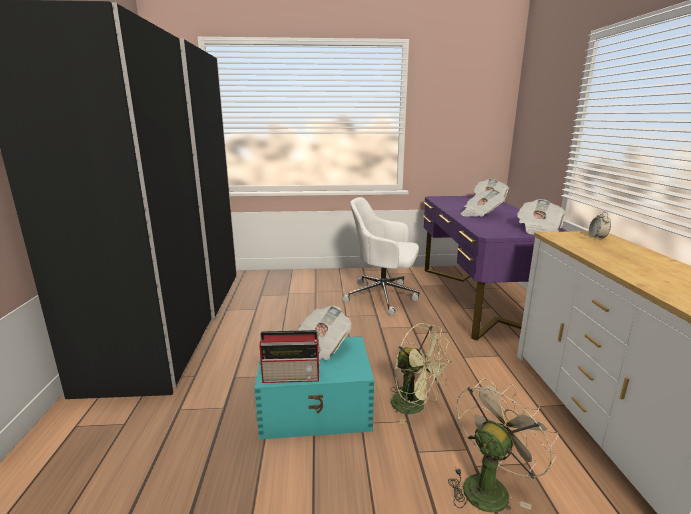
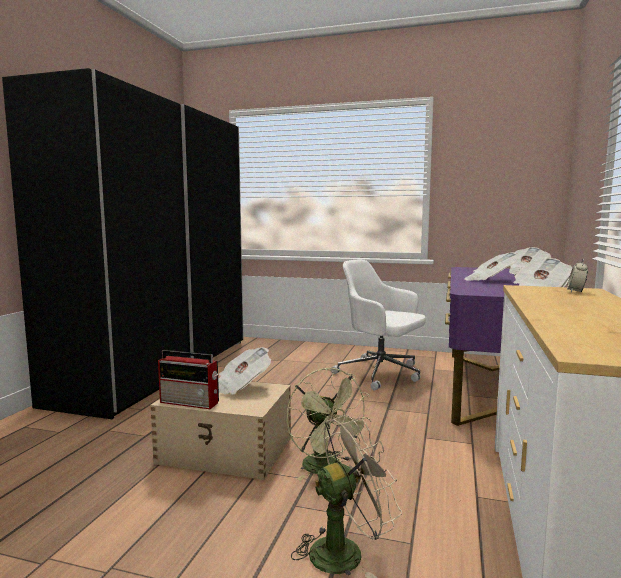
camera: 20 degrees right, 10 degrees down
(316, 407) = (226, 451): turquoise storage box -> beige storage box

